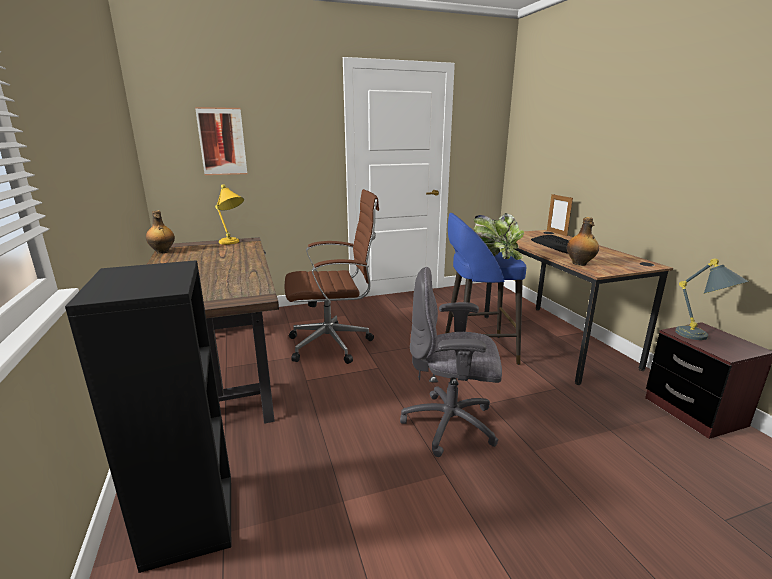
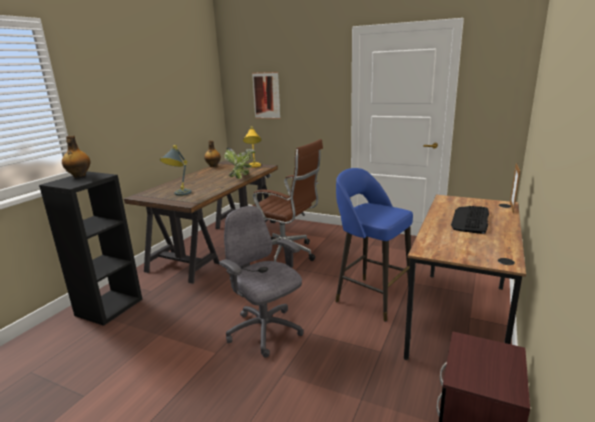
camera: 45 degrees right, 0 degrees up
(494, 258) = (369, 215): potted plant -> potted plant (241, 176)
(580, 264) = (431, 240): bottle -> bottle (79, 176)
(701, 338) = (475, 356): grey table lamp -> grey table lamp (179, 195)

